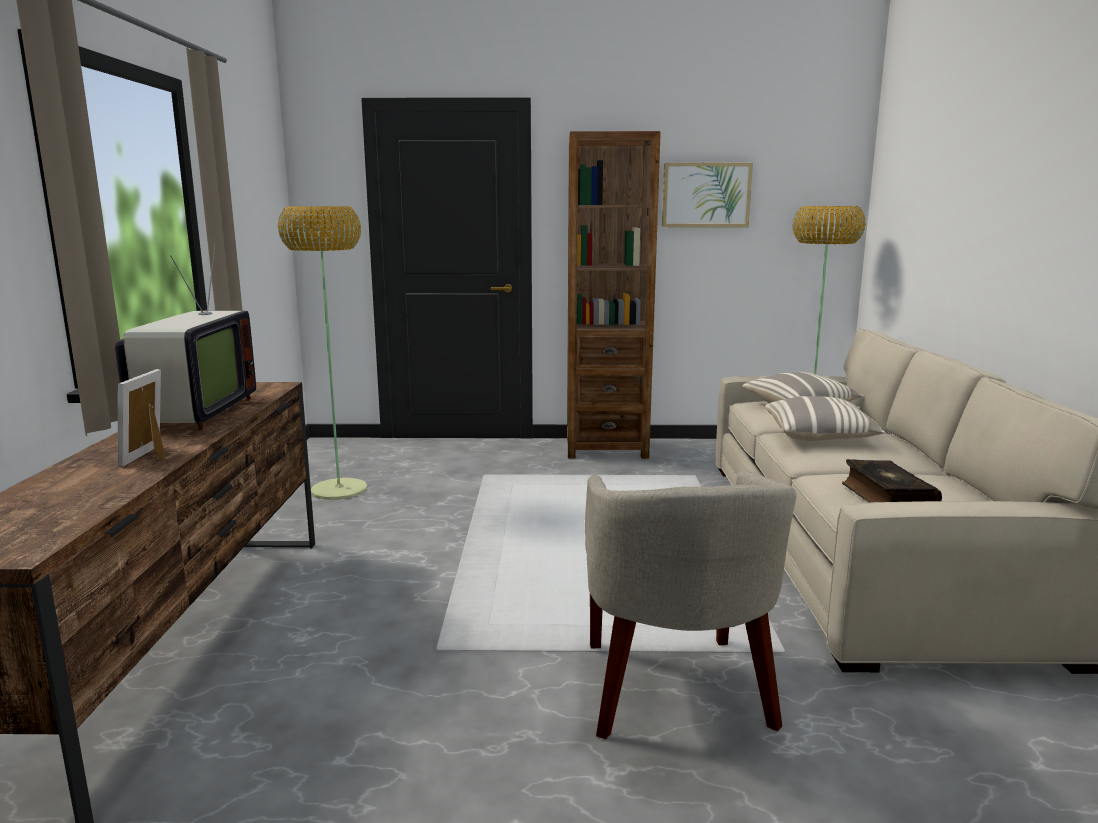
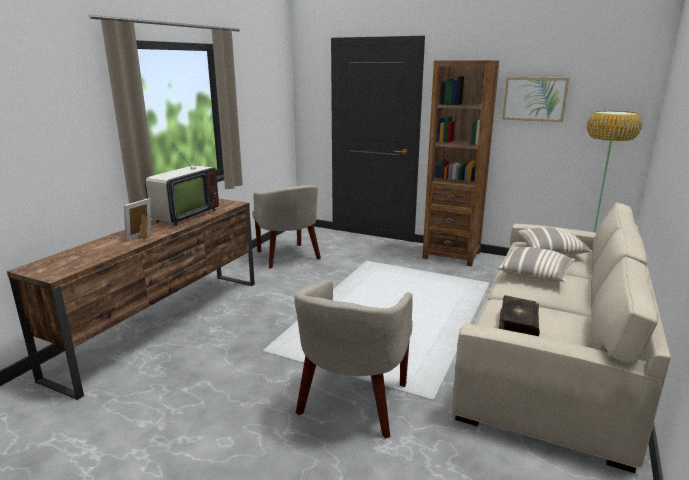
camera: 25 degrees right, 5 degrees up
(339, 489) = (288, 256): floor lamp -> beige armchair

